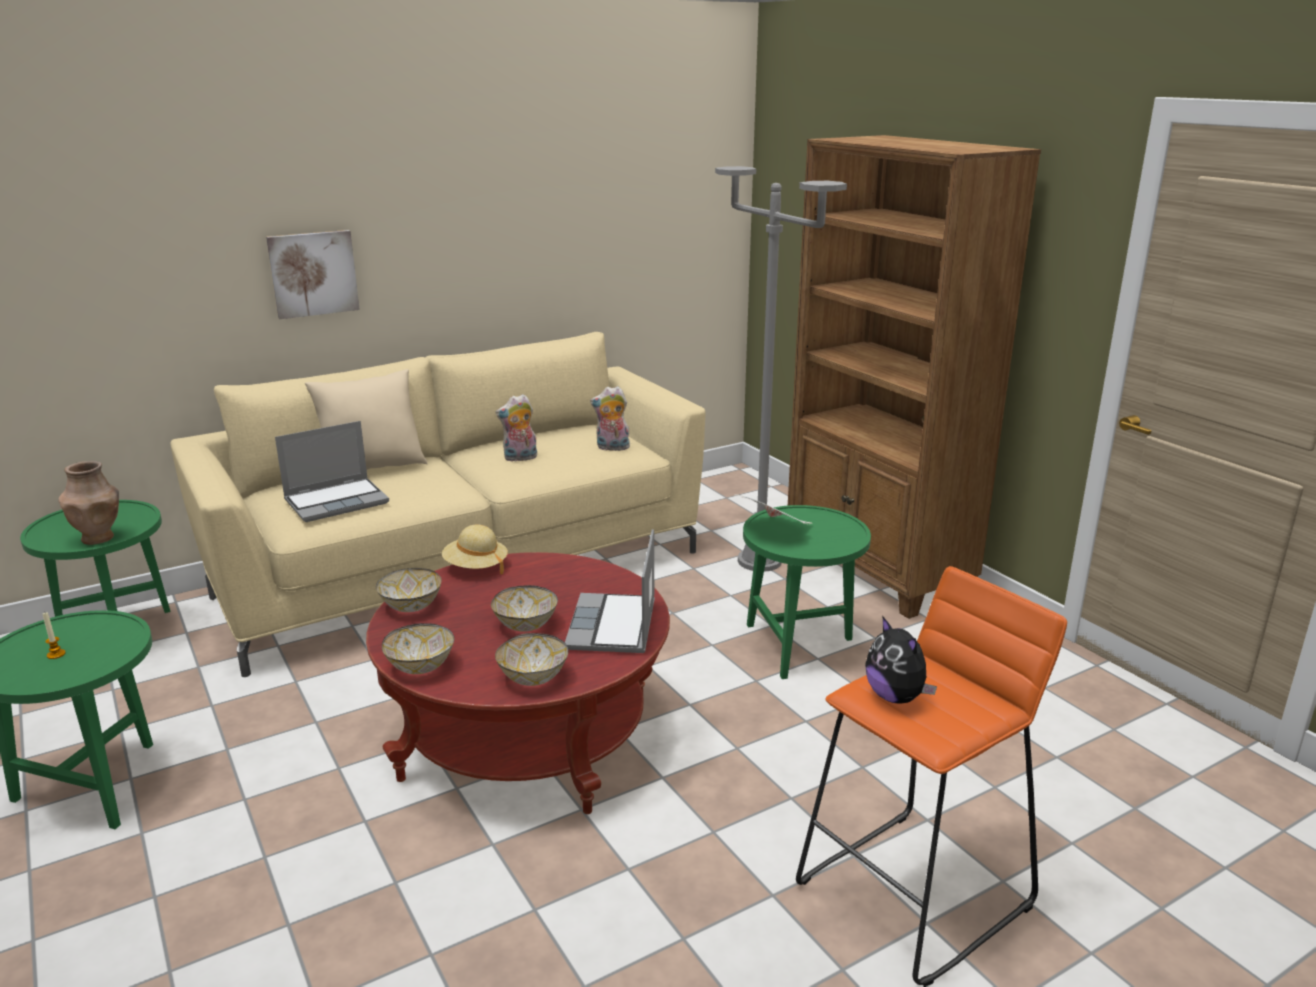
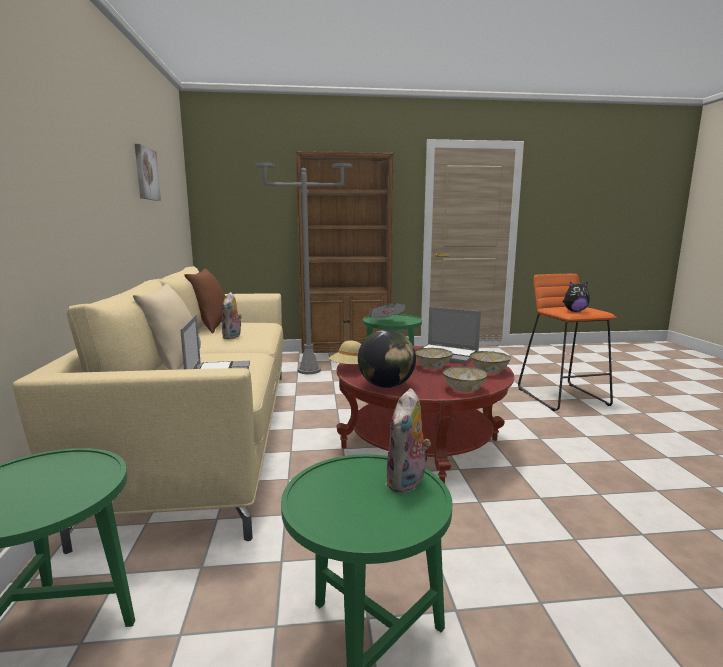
camera: 65 degrees left, 10 degrees down
(56, 654) = (371, 500): candle -> none
(98, 538) = (92, 480): brown vase -> none
(313, 273) = (67, 210): picture -> picture (146, 174)
(411, 606) = (386, 386): bowl -> globe
(567, 432) = (210, 327): none -> brown pillow
(612, 448) = (253, 324): plush toy -> plush toy (407, 482)

